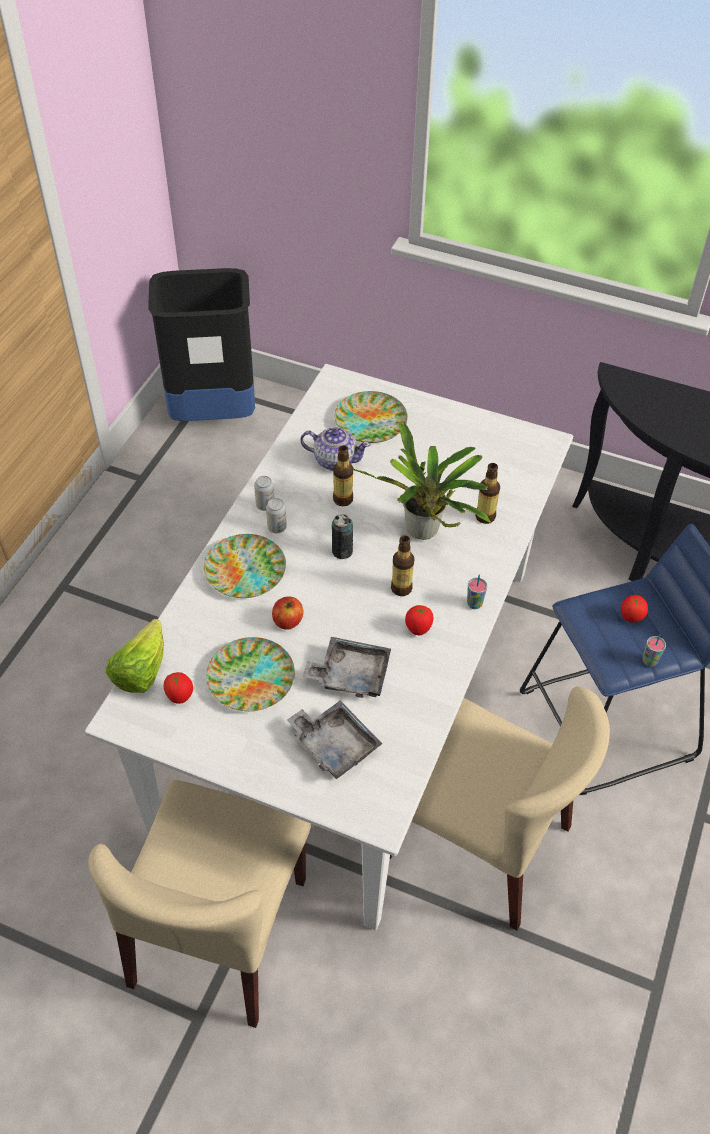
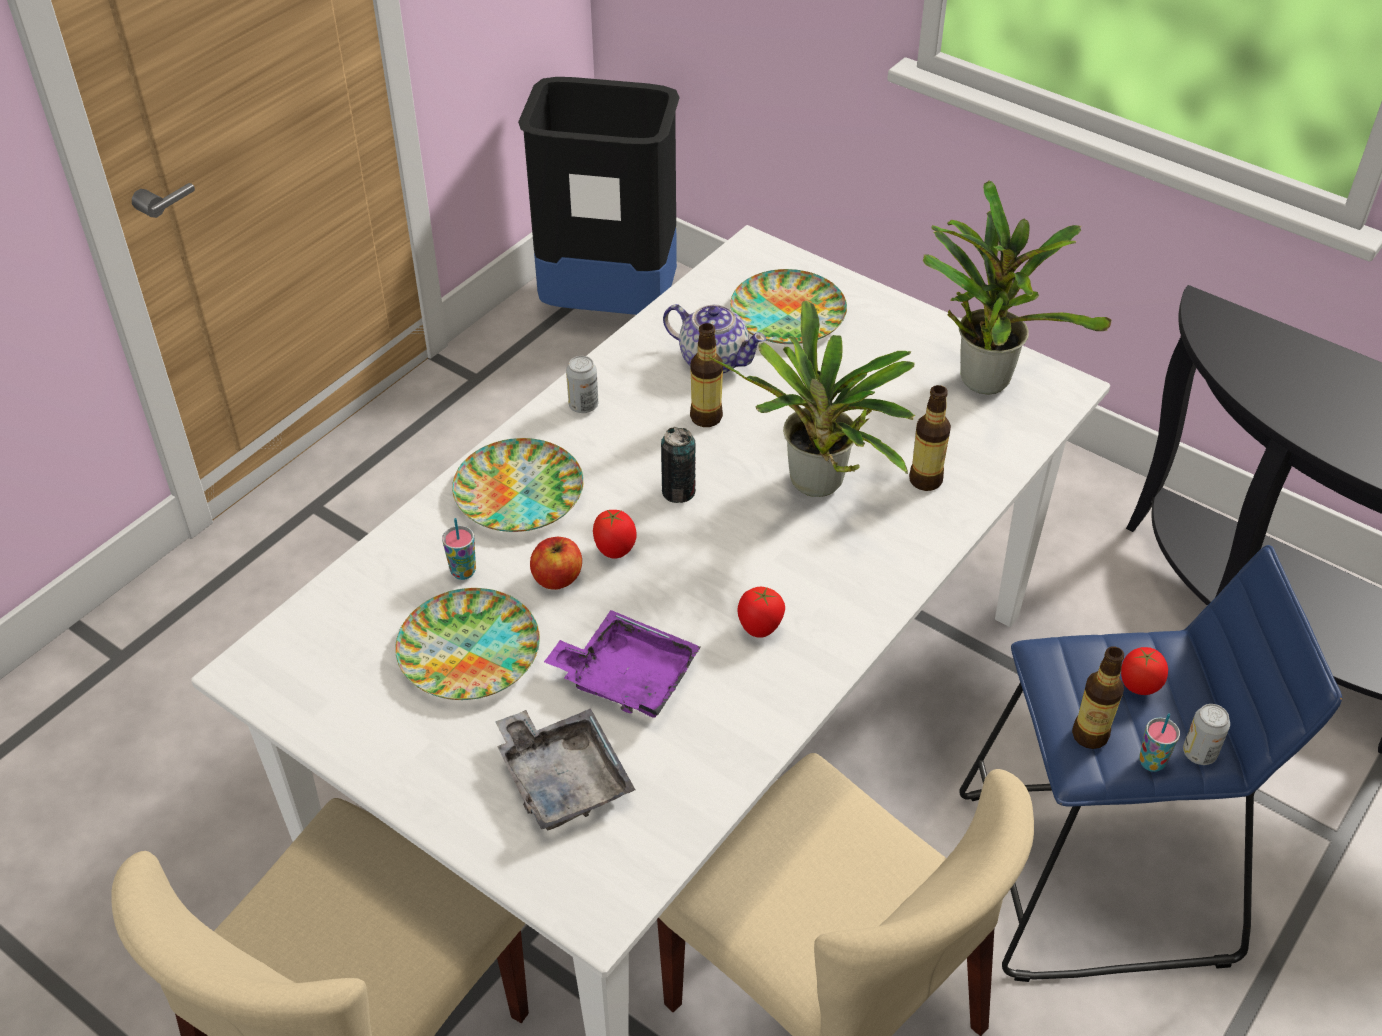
camera: 15 degrees right, 5 degrees down
(141, 671) = (307, 608): lettuce -> none
(180, 697) = (351, 657): tomato -> tomato (615, 551)
(277, 527) = (589, 440): can -> can (1199, 753)
(350, 675) = (627, 676): grey tray -> purple tray
(401, 588) = (753, 562): bottle -> bottle (1090, 735)
(474, 604) = (865, 607): cup -> cup (463, 572)
(499, 442) = (984, 376): none -> potted plant

